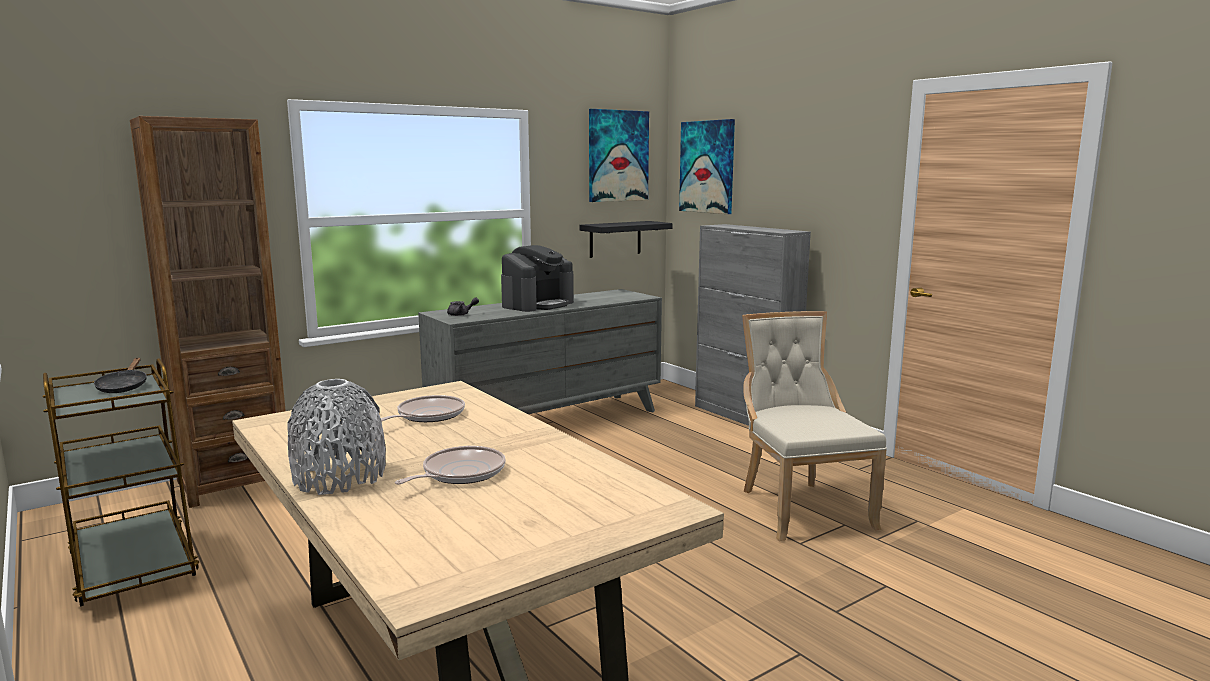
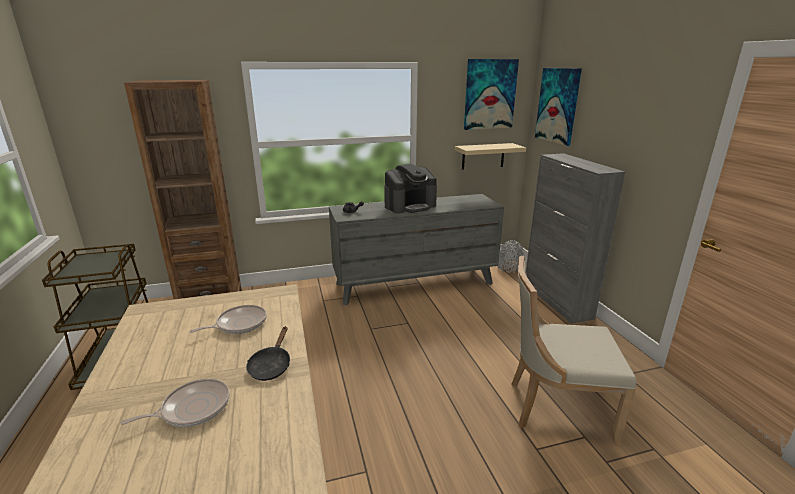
camera: 20 degrees right, 10 degrees up
(123, 386) = (107, 260): black frying pan -> black frying pan (271, 365)
(339, 477) = (118, 391): grey vase -> grey vase (509, 267)
(615, 239) = (483, 156): black shelf -> beige shelf
(800, 507) = (555, 408): beige chair -> beige chair turned 90 degrees counterclockwise

